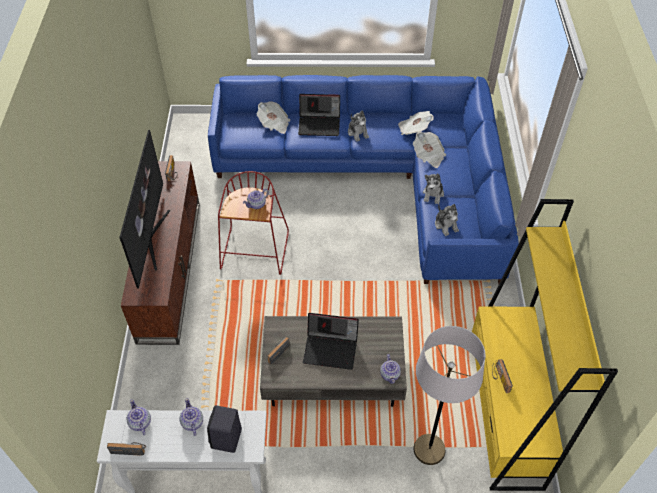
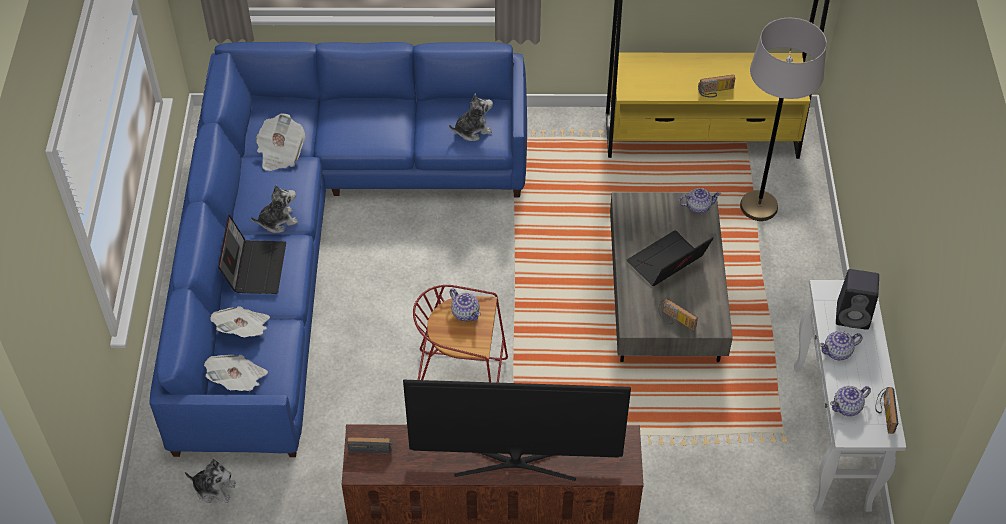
camera: 90 degrees left, 0 degrees up
(331, 349) = (667, 264): laptop -> laptop turned 135 degrees counterclockwise
(428, 156) = (339, 140): newspaper -> newspaper (238, 380)
(433, 194) = (413, 141): plush toy -> plush toy (214, 488)

